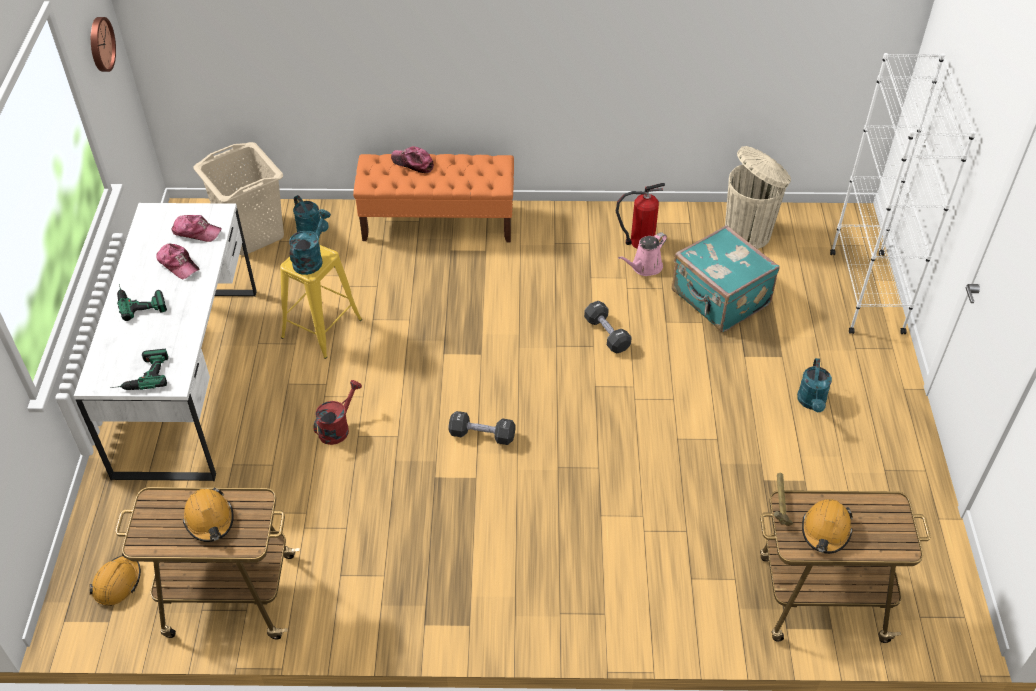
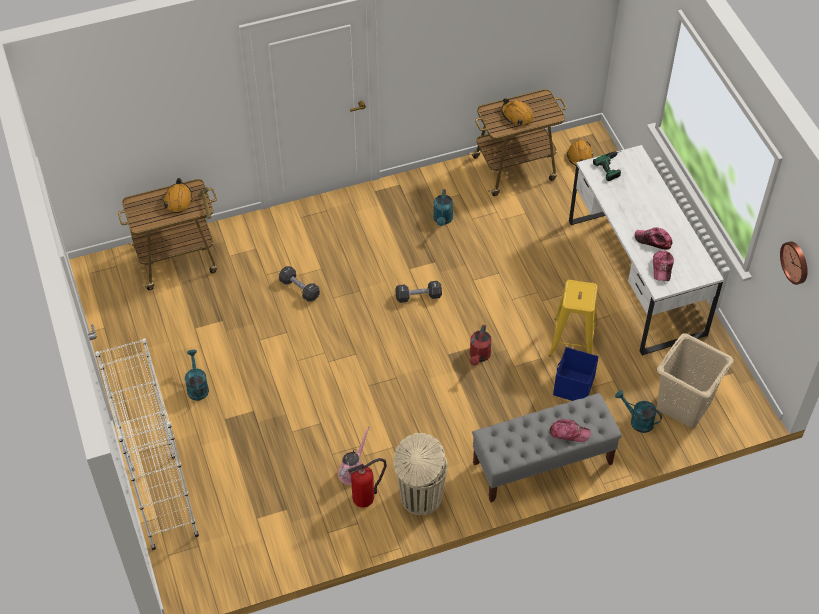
camera: 160 degrees right, 5 degrees up
(140, 300) = (655, 209): power drill -> none
(196, 232) = (662, 268): cap -> cap turned 75 degrees counterclockwise
(311, 259) = (578, 295): turquoise watering can -> turquoise watering can (443, 220)
(337, 427) = (515, 274): red watering can -> red watering can (479, 356)
(356, 281) = (573, 386): none -> blue storage box
(438, 223) = (542, 463): orange bench -> grey bench
(607, 334) = (362, 398): black dumbbell -> black dumbbell (299, 289)
(719, 299) = (283, 457): turquoise suitcase -> none
(749, 233) = (273, 536): beige trash can -> beige trash can (420, 498)

